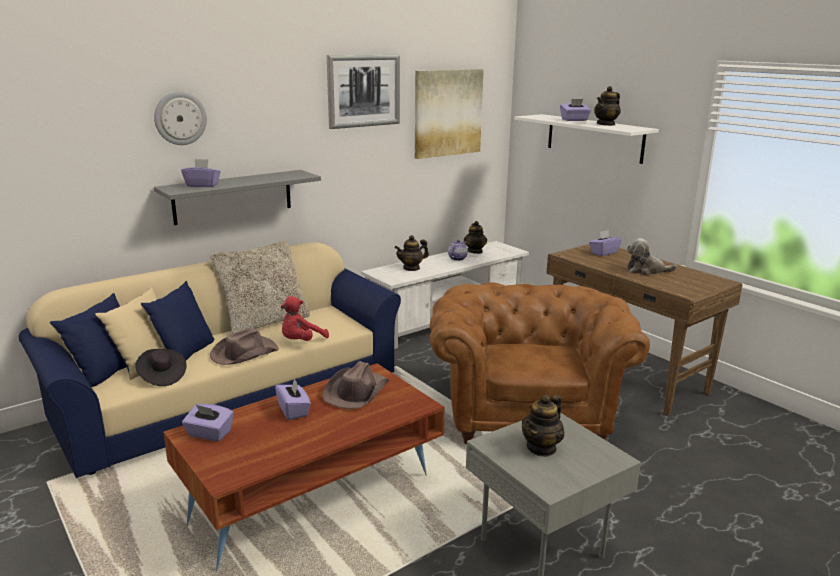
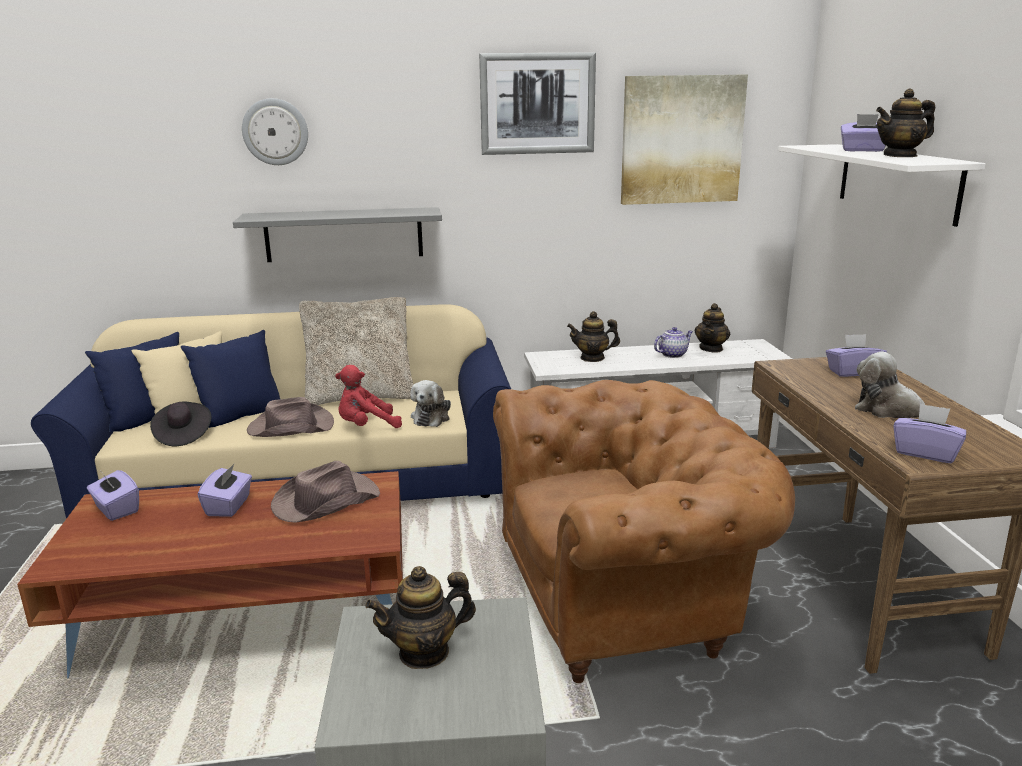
camera: 30 degrees right, 0 degrees up
(202, 185) = (289, 215): purple tissue box -> purple tissue box (925, 453)
(338, 326) = (431, 417): none -> plush toy
(525, 414) = (628, 600): brown armchair -> brown armchair turned 45 degrees clockwise

